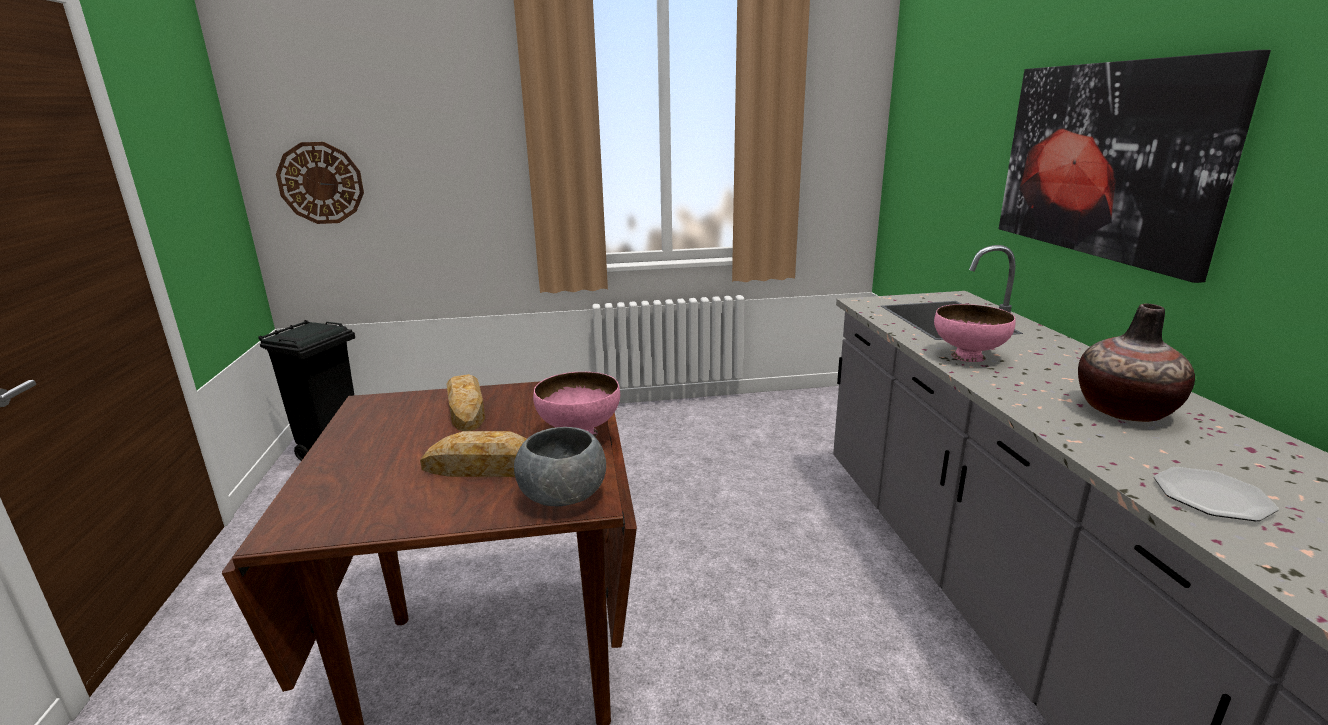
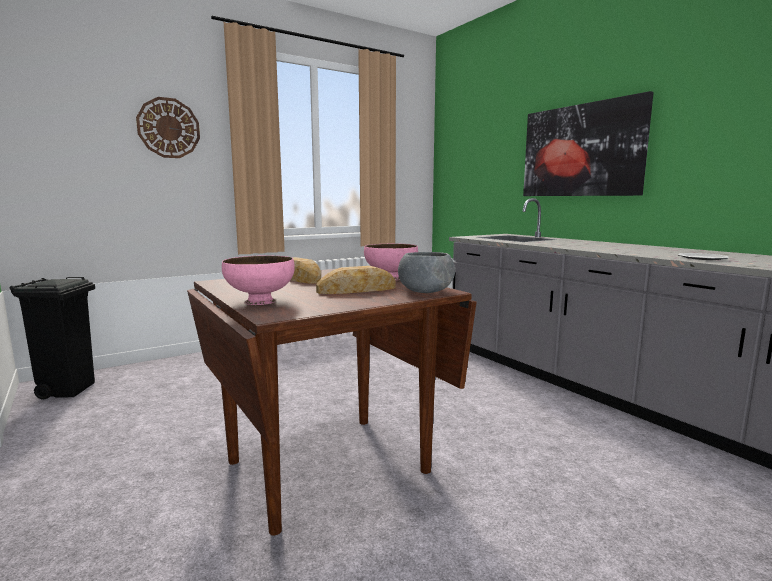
camera: 25 degrees left, 10 degrees down
(321, 183) = (60, 168): wall clock -> wall clock (169, 128)
(969, 356) = (547, 244): pink bowl -> pink bowl (261, 301)
(1123, 410) = (635, 248): vase -> none

